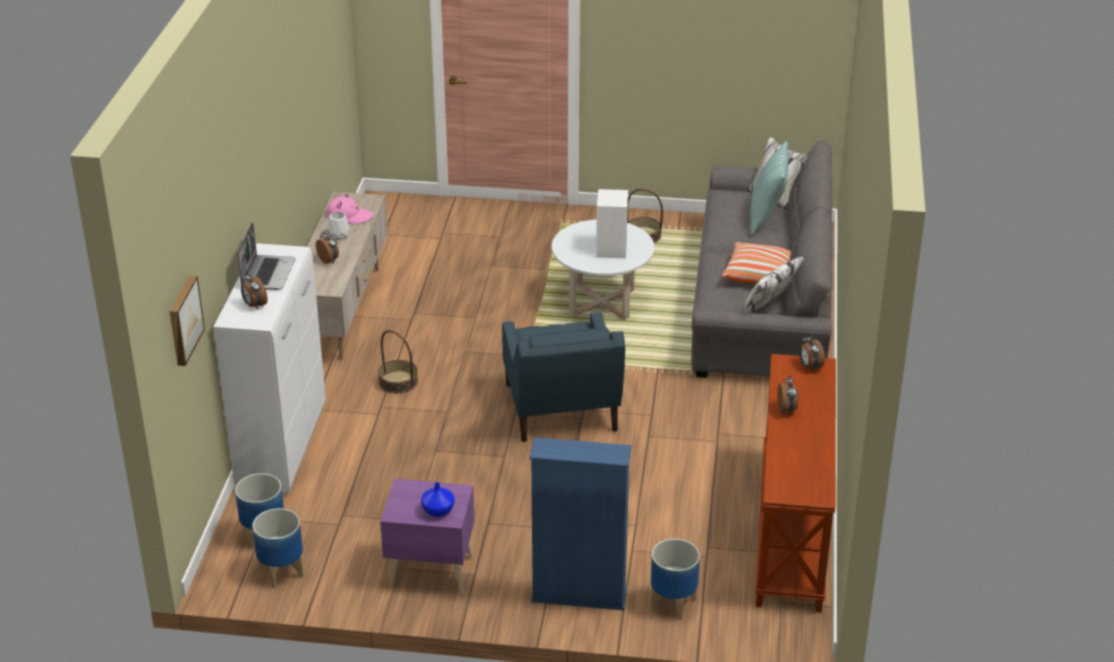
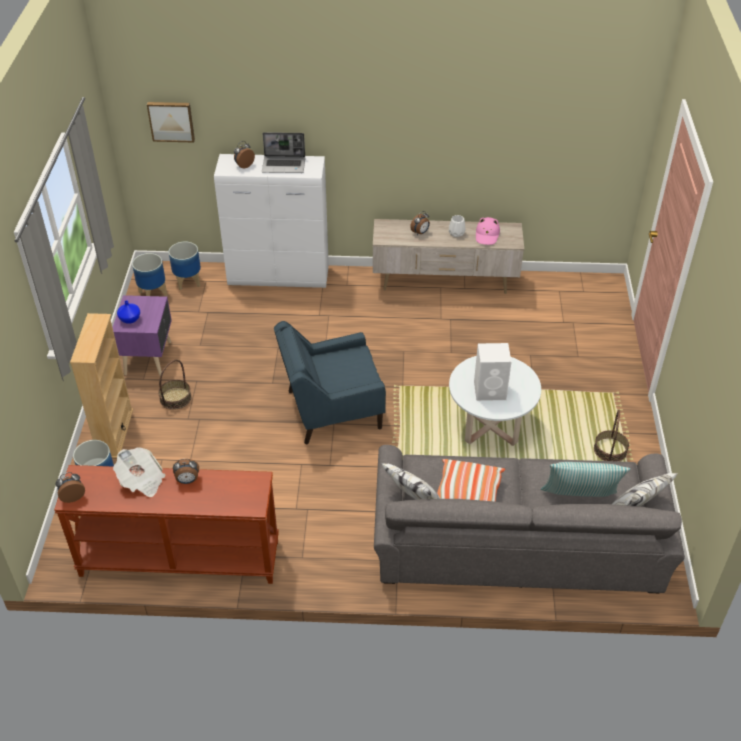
camera: 85 degrees right, 10 degrees up
(398, 382) = (359, 320): basket -> basket (175, 398)
(579, 596) = (115, 433): blue bookcase -> beige bookcase
(787, 443) = (141, 480): none -> newspaper
(809, 366) = (251, 497): alarm clock -> alarm clock (72, 496)

